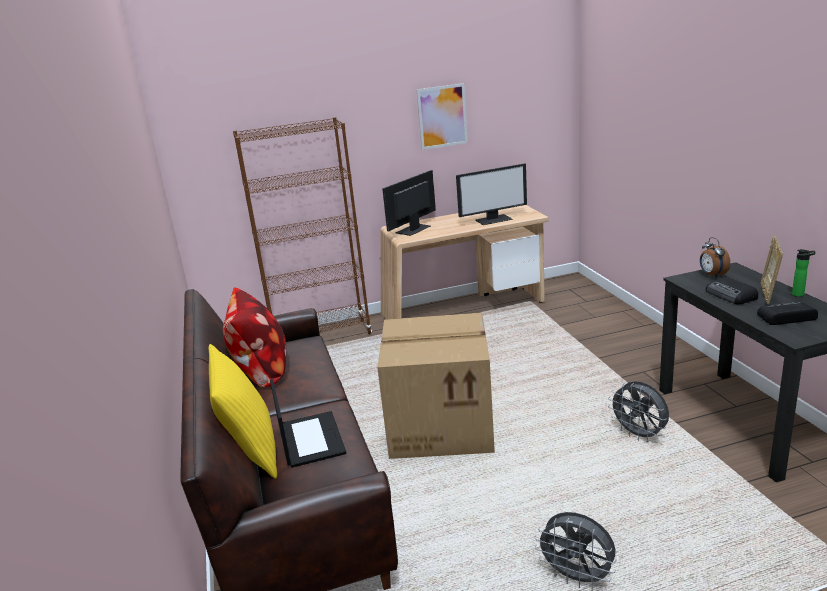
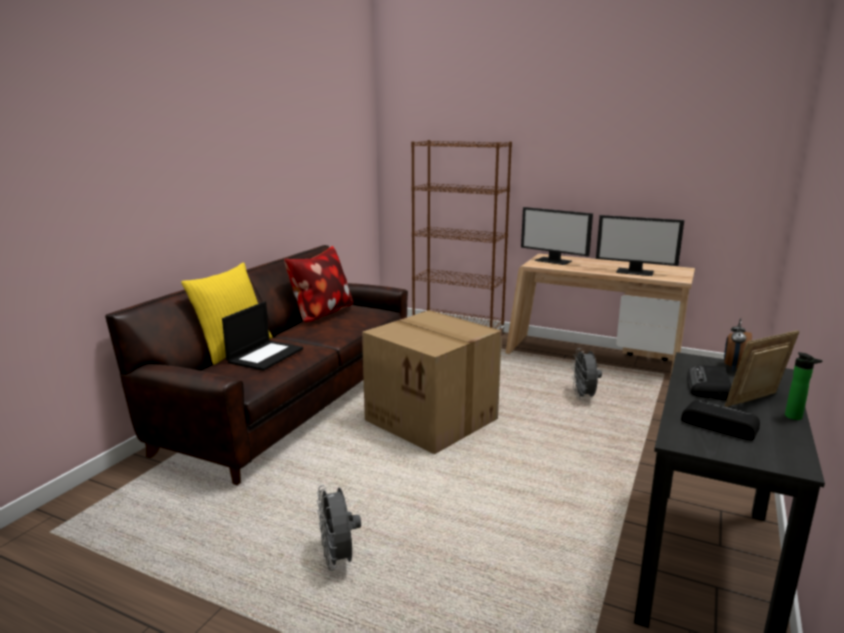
camera: 40 degrees right, 5 degrees down
(413, 230) = (554, 261): monitor -> monitor turned 135 degrees counterclockwise
(442, 116) = (620, 158): picture -> none
(639, 435) = (570, 509): grey fan -> grey fan (584, 397)

